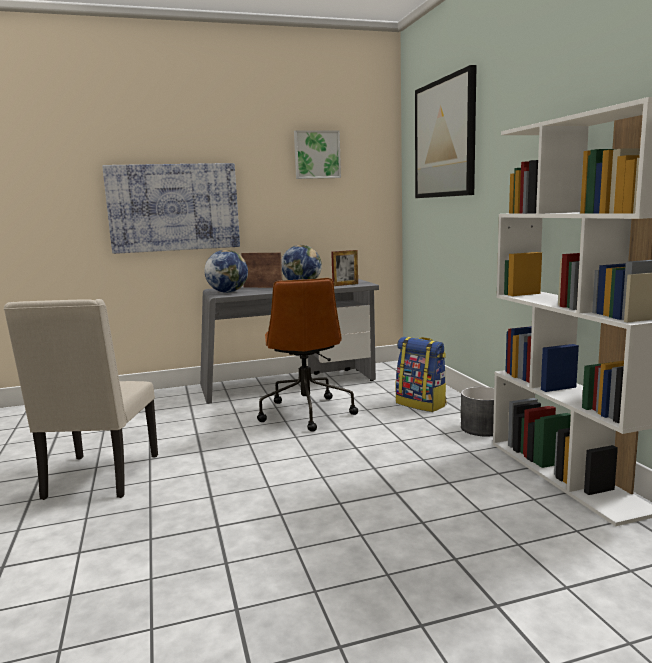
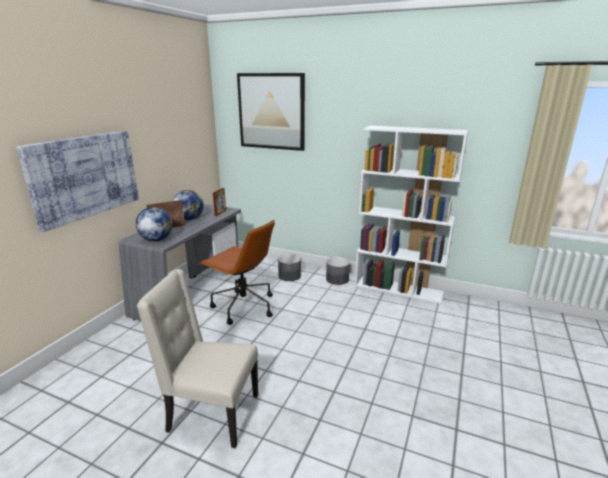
camera: 50 degrees left, 10 degrees up
(100, 477) = (211, 414): beige chair -> beige chair turned 150 degrees clockwise
(316, 155) = (173, 117): picture -> none
(421, 404) = (289, 276): backpack -> grey planter

